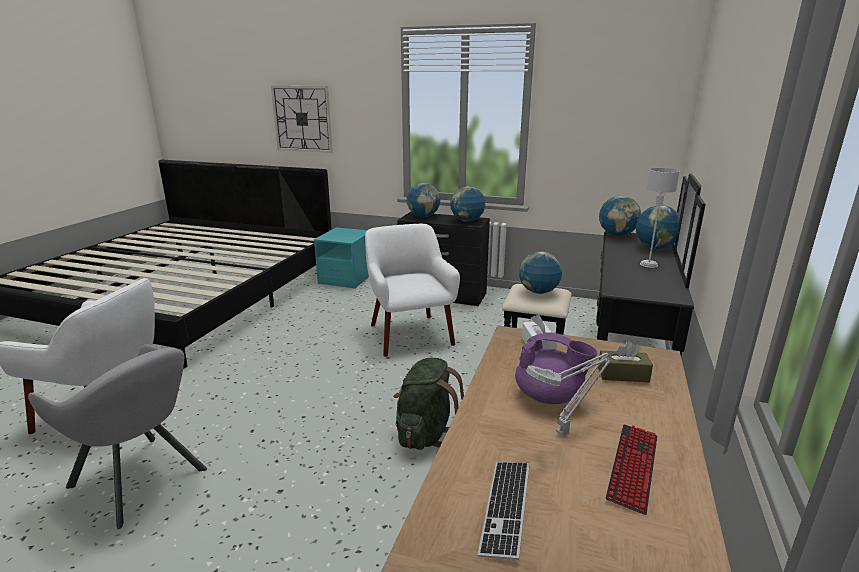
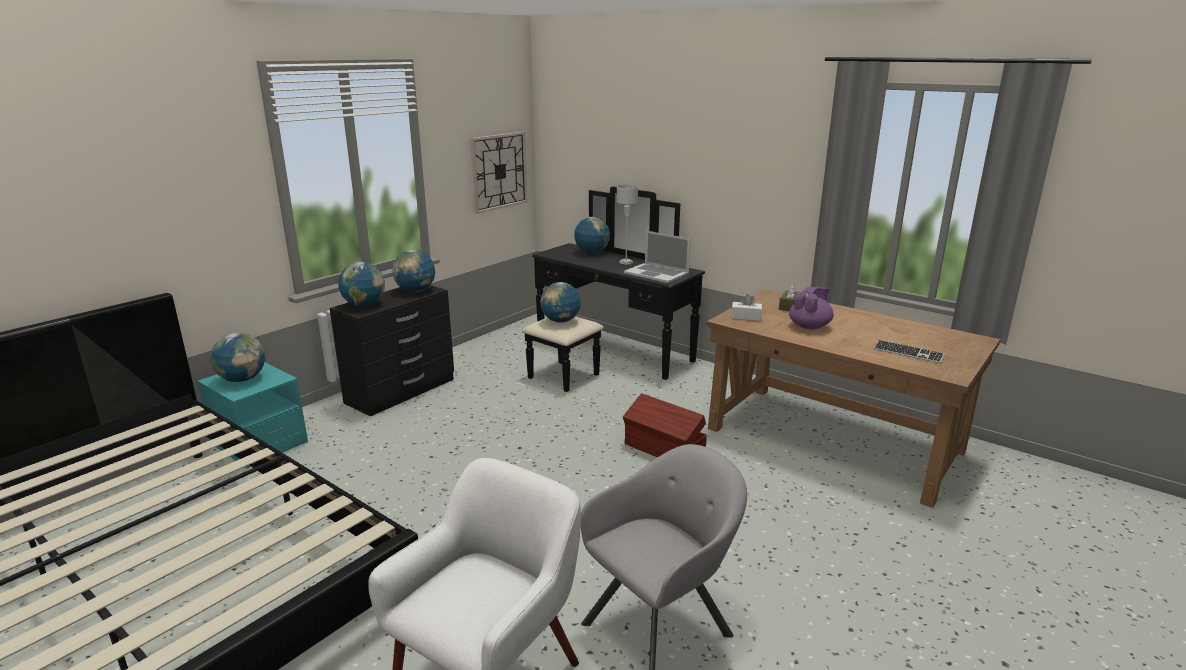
camera: 70 degrees left, 0 degrees up
(302, 119) = (94, 220): wall clock -> wall clock (499, 171)
(409, 334) = (479, 427): white armchair -> none
(426, 434) = (664, 450): green backpack -> brown storage box
(564, 432) = (846, 330): grey table lamp -> none
(617, 235) = (549, 254): globe -> globe (242, 379)
(633, 467) = (876, 324): keyboard -> none
(635, 282) = (656, 273): none -> laptop

